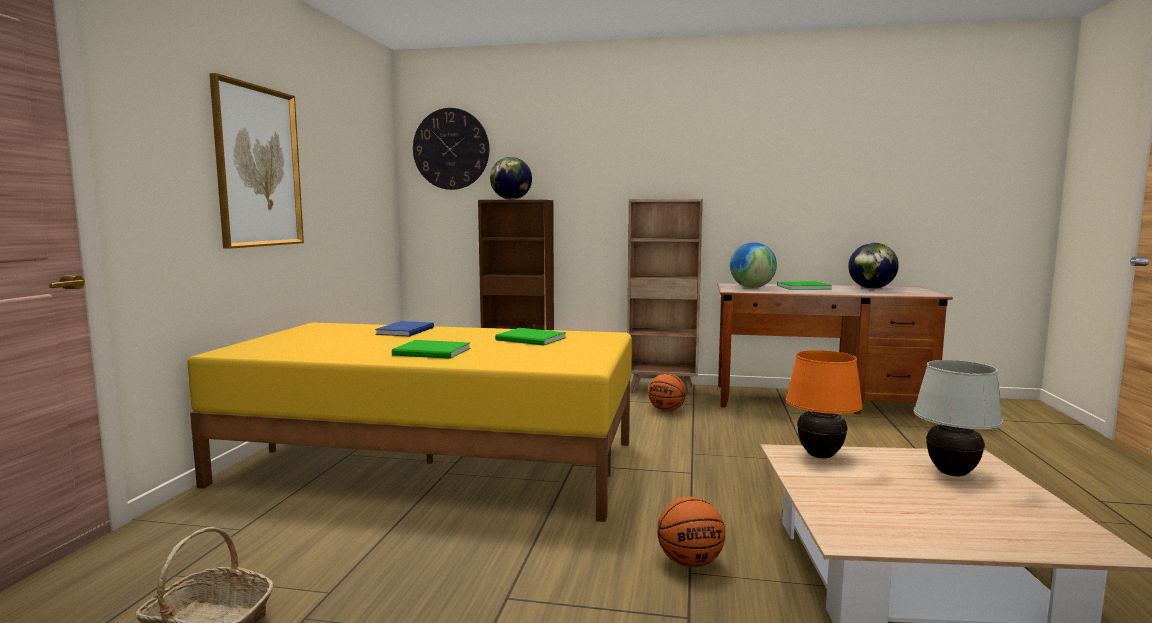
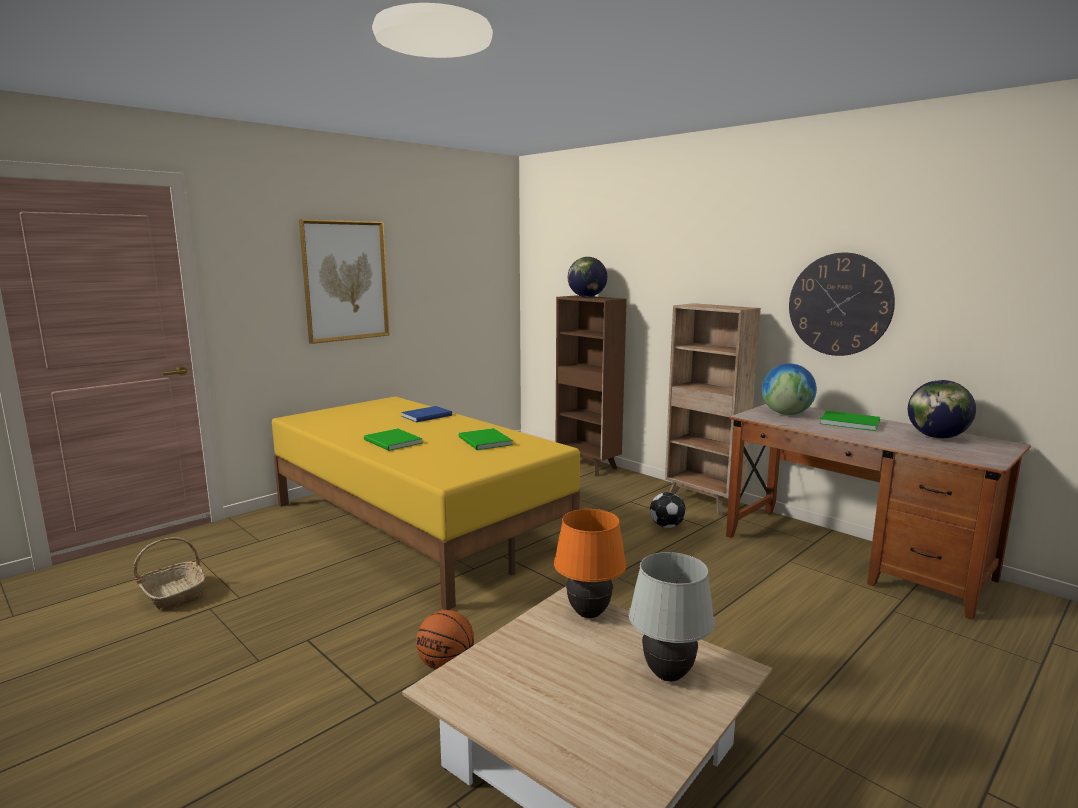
camera: 35 degrees right, 5 degrees up
(451, 149) = (555, 246): wall clock -> wall clock (839, 304)
(666, 410) = (667, 526): basketball -> football

